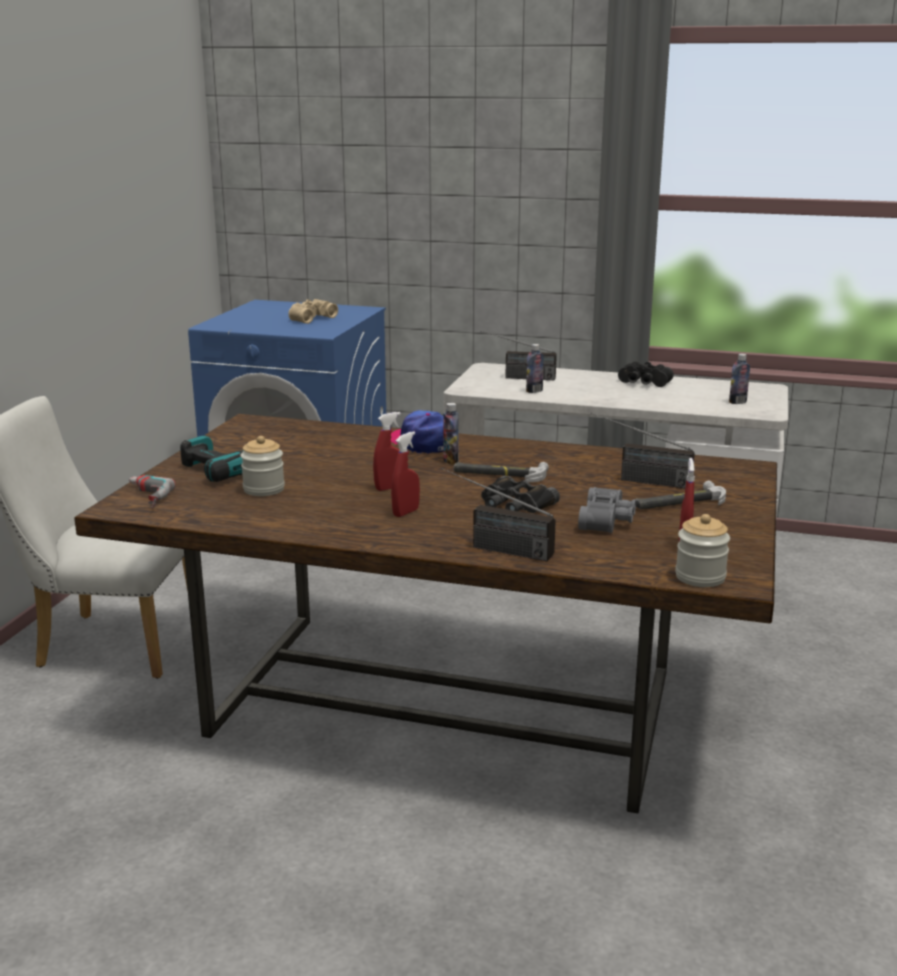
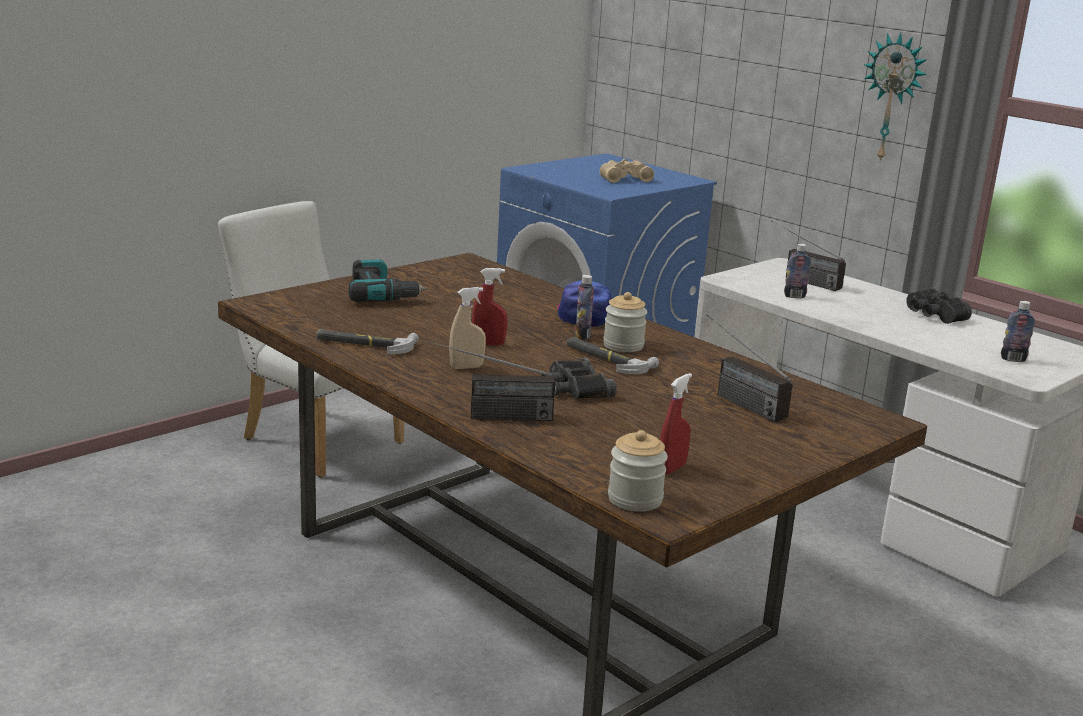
camera: 30 degrees right, 0 degrees up
(142, 498) = (285, 300): power drill -> none
(264, 489) = (385, 317): jar -> jar (623, 345)
(406, 512) = (466, 367): red spray bottle -> beige spray bottle
(492, 547) = (489, 416): radio -> radio turned 60 degrees counterclockwise
(550, 208) = (893, 98): none -> wall clock
(608, 521) = (636, 426): grey binoculars -> none
(679, 502) = (740, 431): hammer -> hammer (365, 344)

